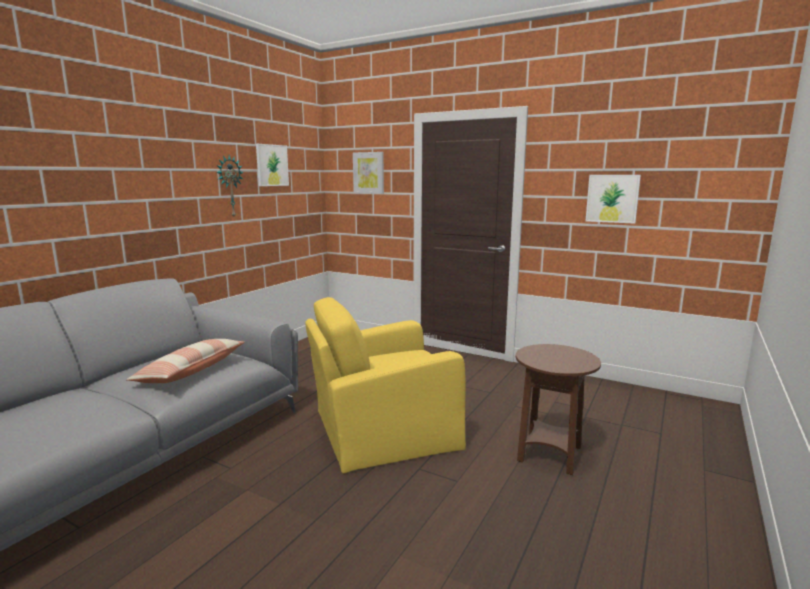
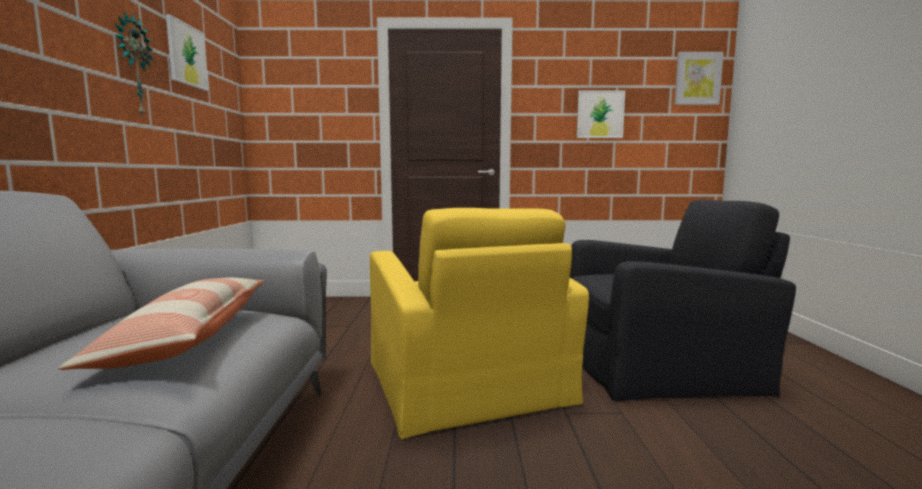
camera: 30 degrees left, 5 degrees down
(369, 173) = (314, 88): picture -> picture (697, 79)
(383, 429) = (467, 384): yellow armchair -> yellow armchair turned 60 degrees counterclockwise
(549, 454) = (658, 363): brown side table -> black armchair

